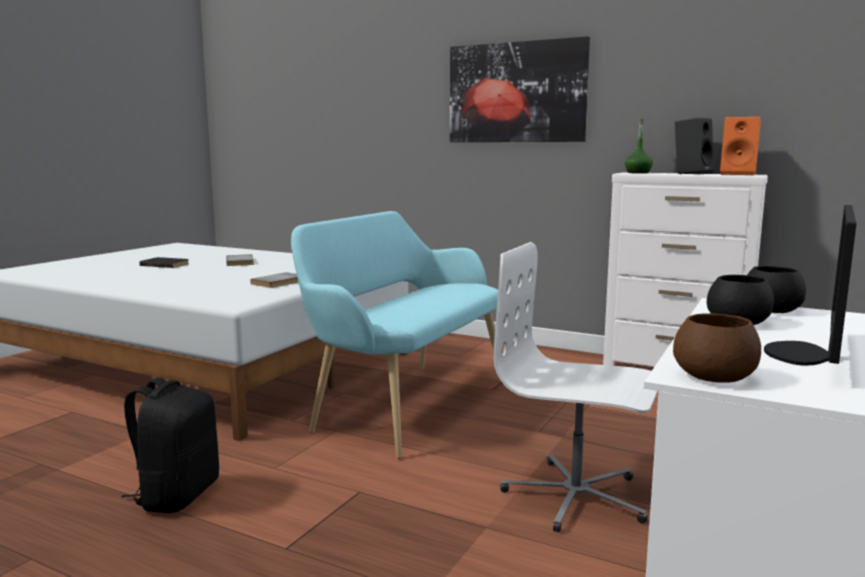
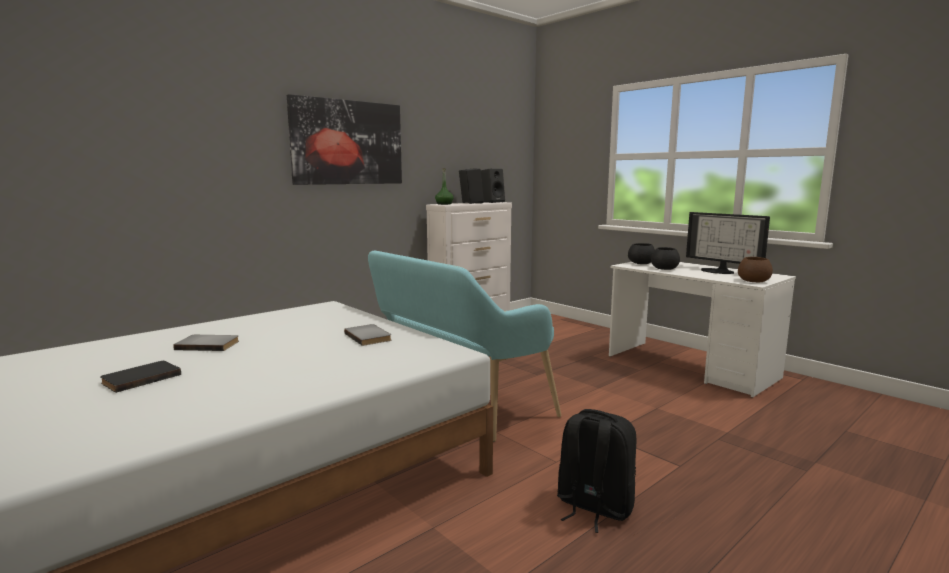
camera: 70 degrees left, 0 degrees up
(576, 496) = (626, 383): white office chair -> none
(739, 174) = (492, 202): orange speaker -> black speaker

